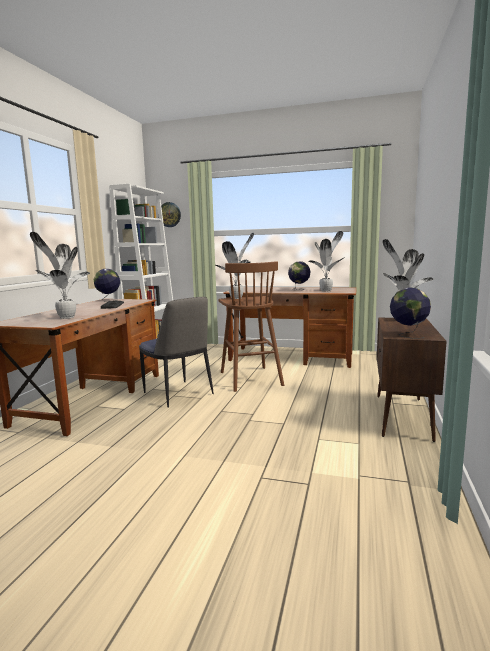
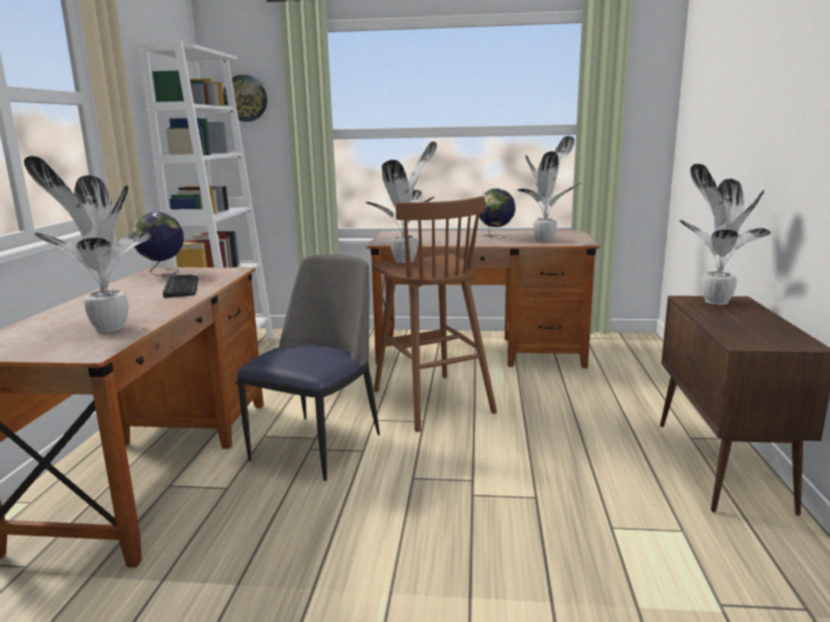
camera: 10 degrees left, 5 degrees up
(179, 394) = (318, 445): chair -> chair turned 105 degrees counterclockwise
(408, 335) = (761, 340): globe -> none

